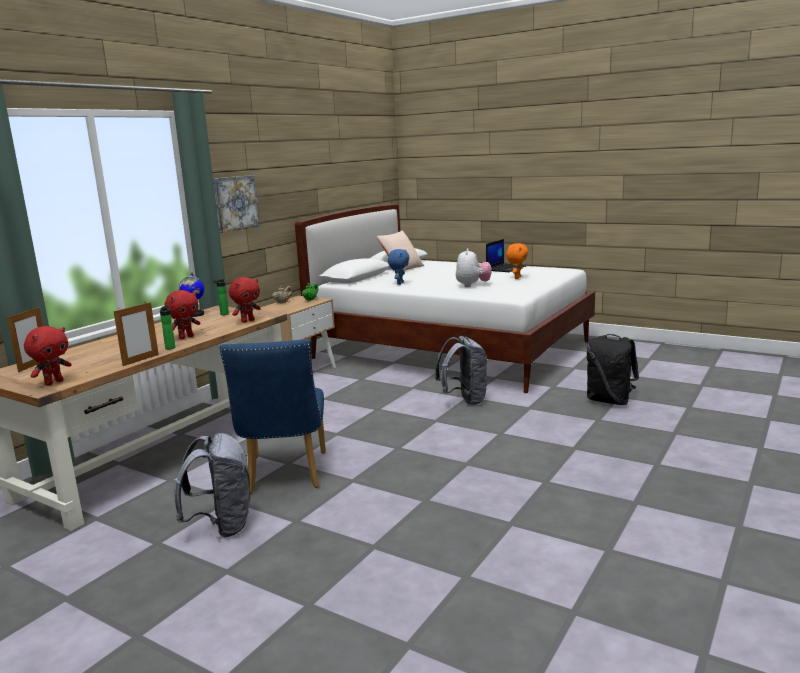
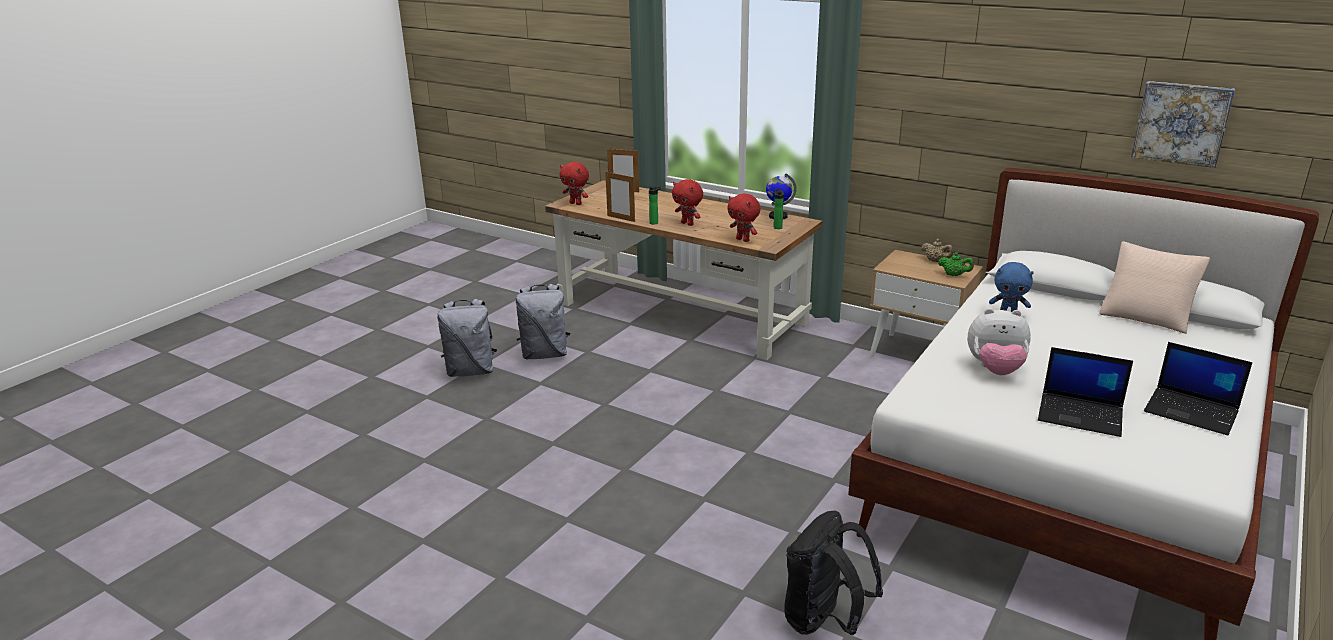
camera: 90 degrees right, 10 degrees up
(235, 203) = (907, 116): picture -> picture (1181, 123)
(285, 476) = (623, 371): blue chair -> none
(464, 400) = (821, 476): grey backpack -> grey backpack (471, 371)
(517, 278) = (1081, 415): orange plush toy -> laptop

